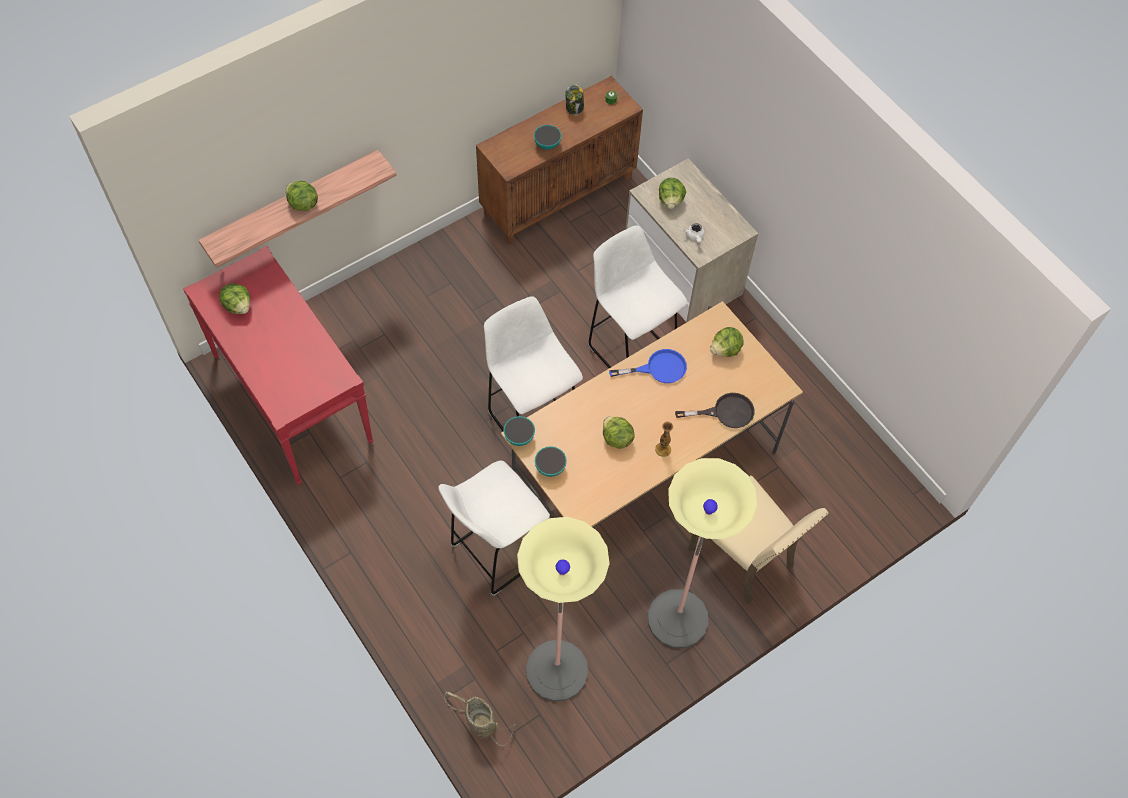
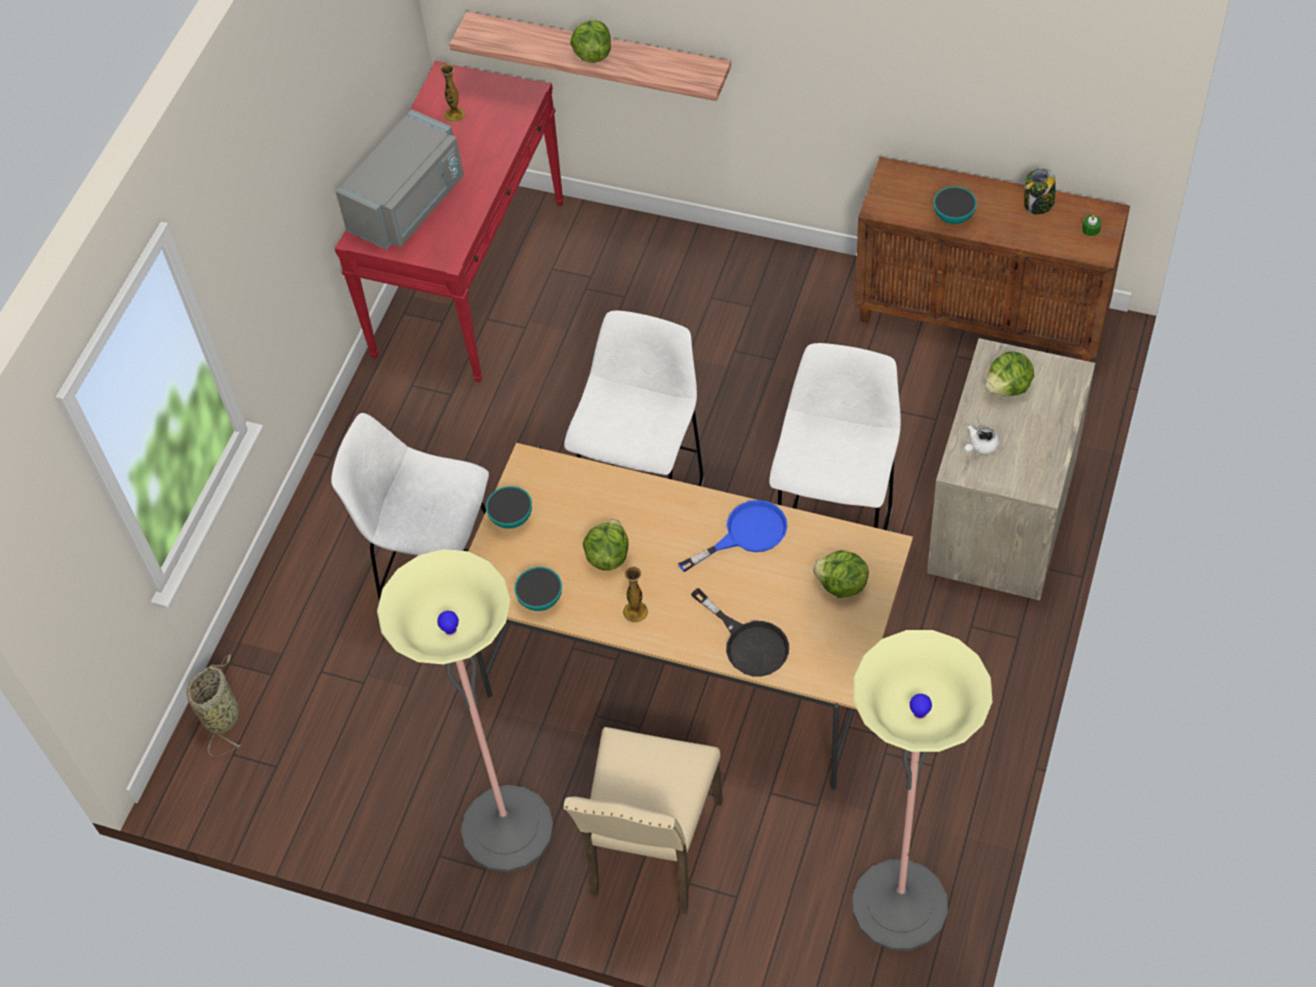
camera: 60 degrees right, 5 degrees down
(238, 306) = (455, 115): lettuce -> vase
(283, 371) = (409, 204): none -> grey microwave
(519, 437) = (525, 463): bowl -> bowl (540, 599)
(557, 671) = (342, 747): floor lamp -> floor lamp (899, 905)
(658, 368) = (746, 534): blue frying pan -> blue frying pan turned 75 degrees counterclockwise

